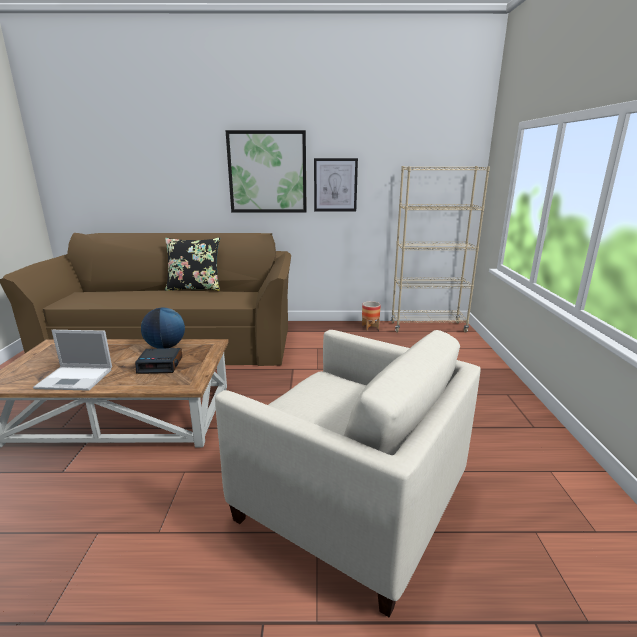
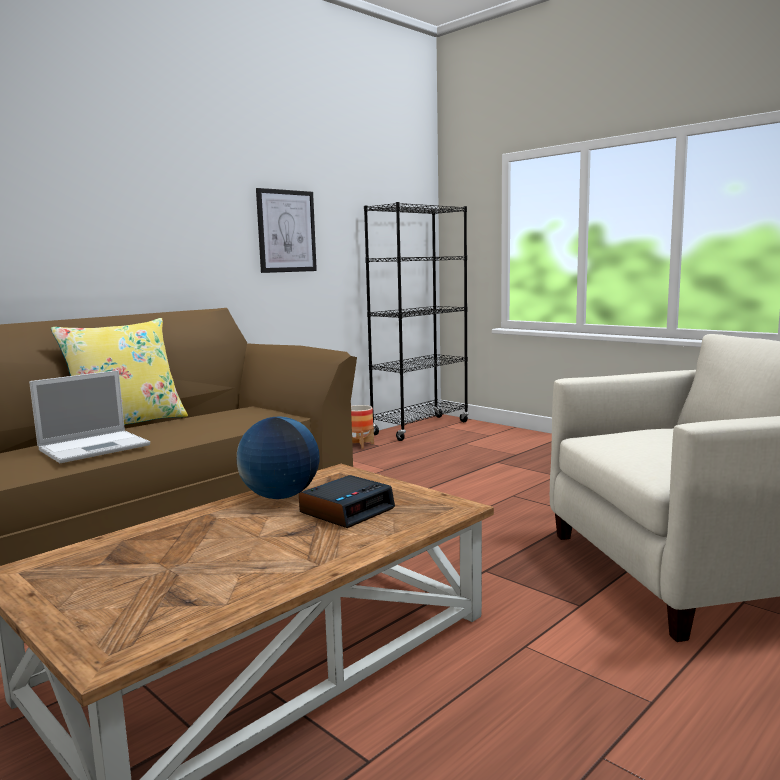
camera: 45 degrees left, 10 degrees down
(76, 378) = (265, 572): laptop -> laptop (96, 447)
(195, 288) = (127, 424): black pillow -> yellow pillow
(267, 172) = (188, 207): picture -> none
(428, 327) = (420, 428): beige bookcase -> black bookcase

